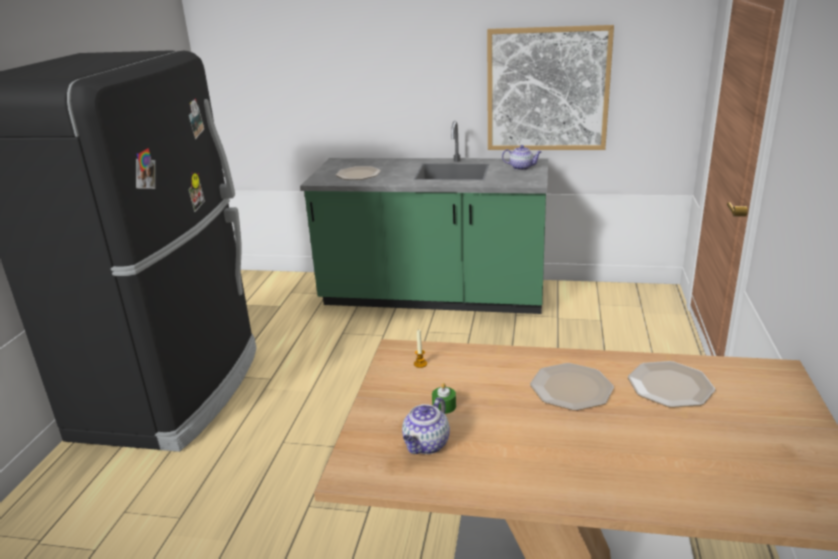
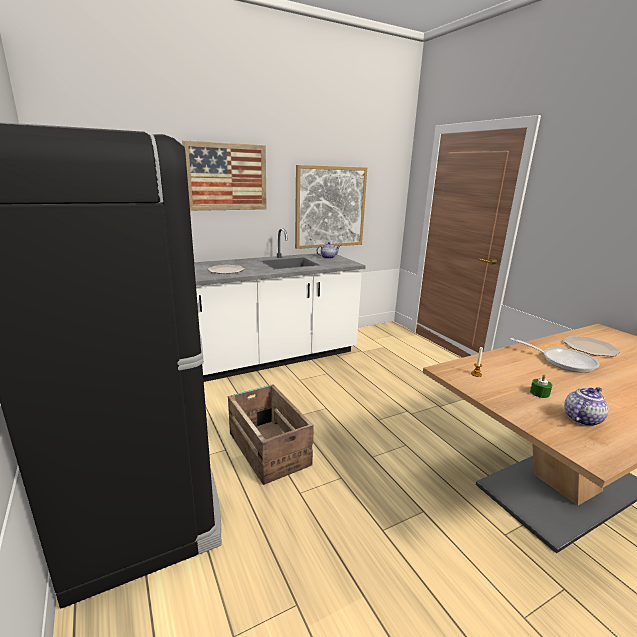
camera: 40 degrees left, 5 degrees down
(306, 392) = (268, 448): none -> crate
(388, 51) = (226, 177): none -> picture
(426, 445) = (581, 418): teapot -> teapot turned 120 degrees counterclockwise
(433, 297) = (274, 357): green counter -> white counter
(571, 387) = (563, 361): plate -> frying pan

